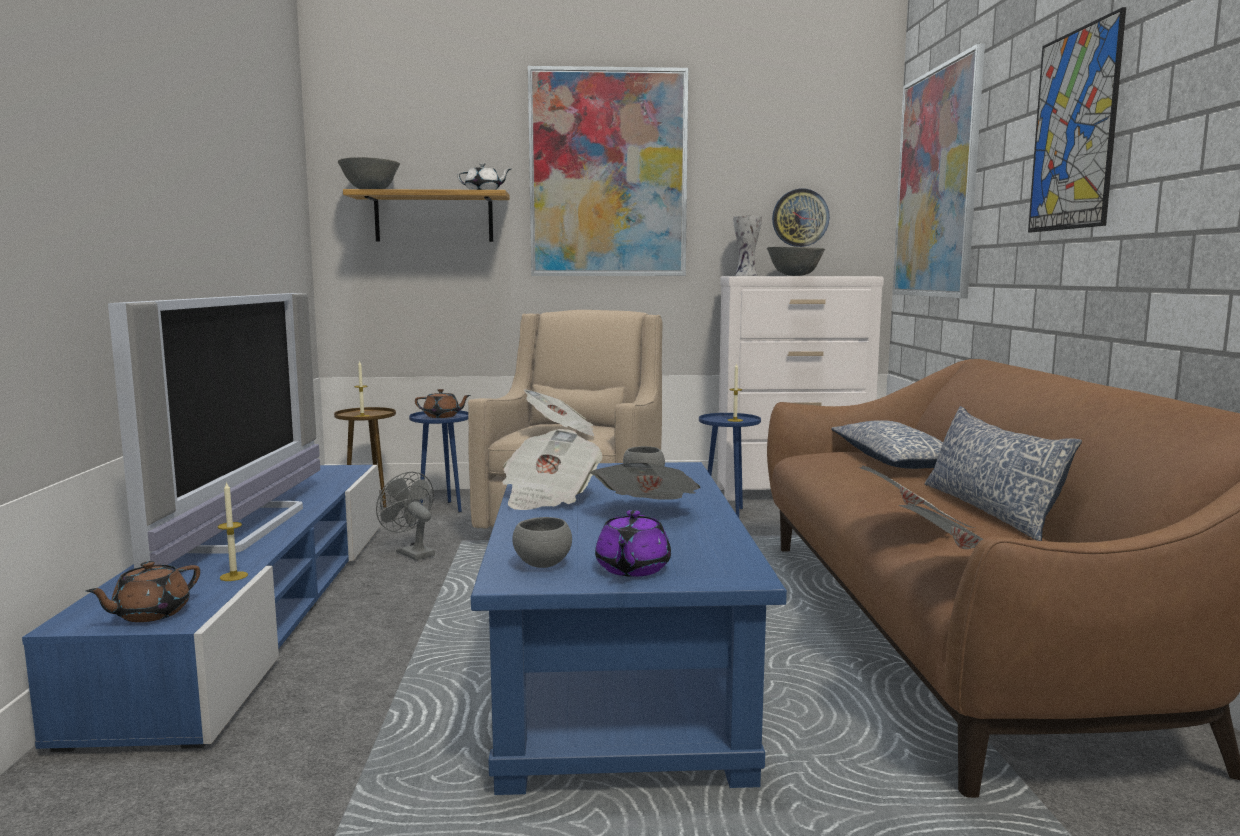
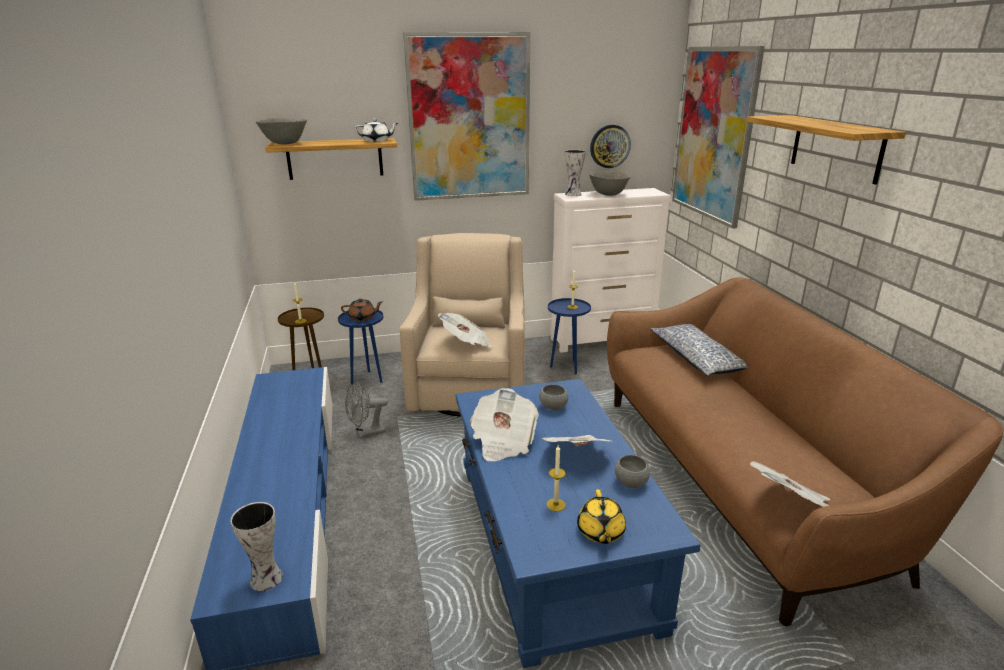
camera: 10 degrees left, 15 degrees up
(150, 614) = (266, 580): brown teapot -> vase
(233, 576) = (300, 526): candle -> candle (556, 505)
(243, 527) = (272, 462): television -> none
(411, 553) = (366, 433): grey fan -> grey fan turned 60 degrees counterclockwise
(542, 564) = (542, 533): grey bowl -> grey bowl (631, 483)
(632, 569) = (600, 532): purple teapot -> yellow teapot
(914, 526) = (740, 447): newspaper -> none
(989, 509) = (775, 419): pillow -> none
(1074, 130) = (836, 148): picture -> shelf

